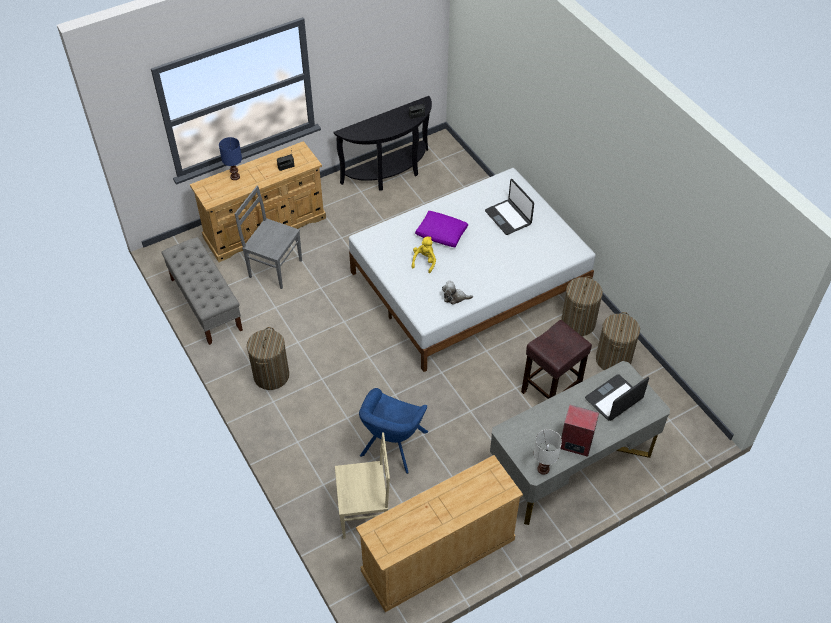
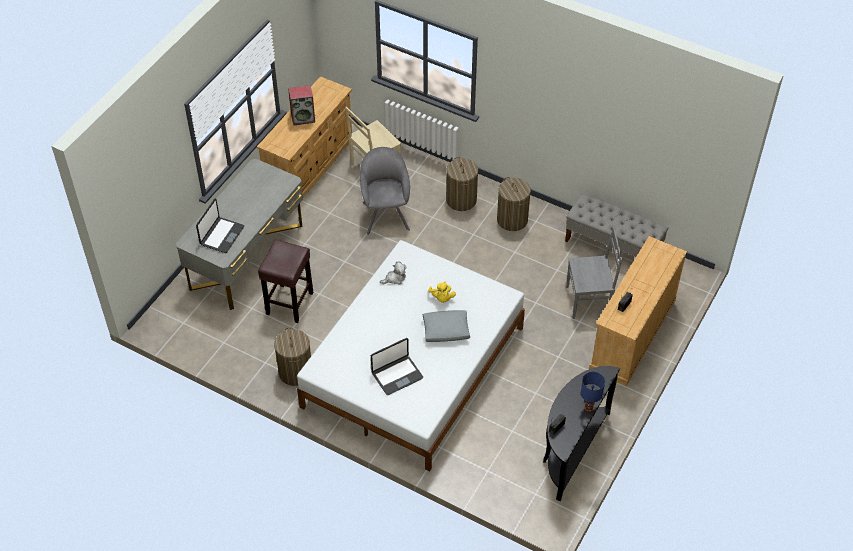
camera: 150 degrees right, 0 degrees up
(234, 176) = (657, 275): blue table lamp -> blue table lamp (589, 408)
(392, 446) = (385, 213): blue armchair -> grey armchair
(442, 234) = (445, 330): purple pillow -> grey pillow
(508, 217) = (397, 375): laptop -> laptop turned 120 degrees clockwise
(543, 469) = (251, 169): white table lamp -> none
(575, 443) = (237, 194): speaker -> speaker (303, 117)
(613, 360) = (250, 352): laundry basket -> laundry basket (461, 200)

